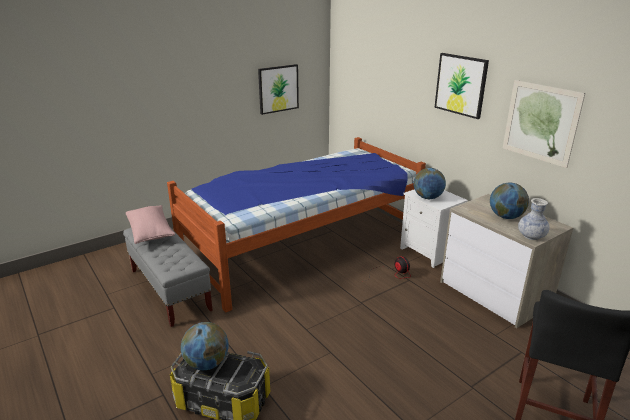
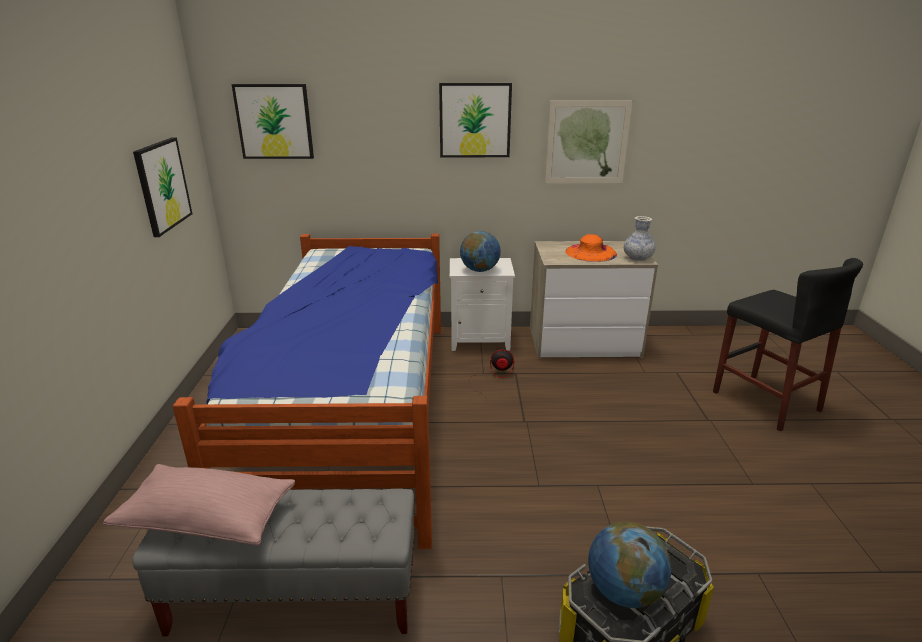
camera: 55 degrees left, 0 degrees up
(358, 63) = (274, 121): none -> picture
(505, 217) = (590, 252): globe -> orange hat

